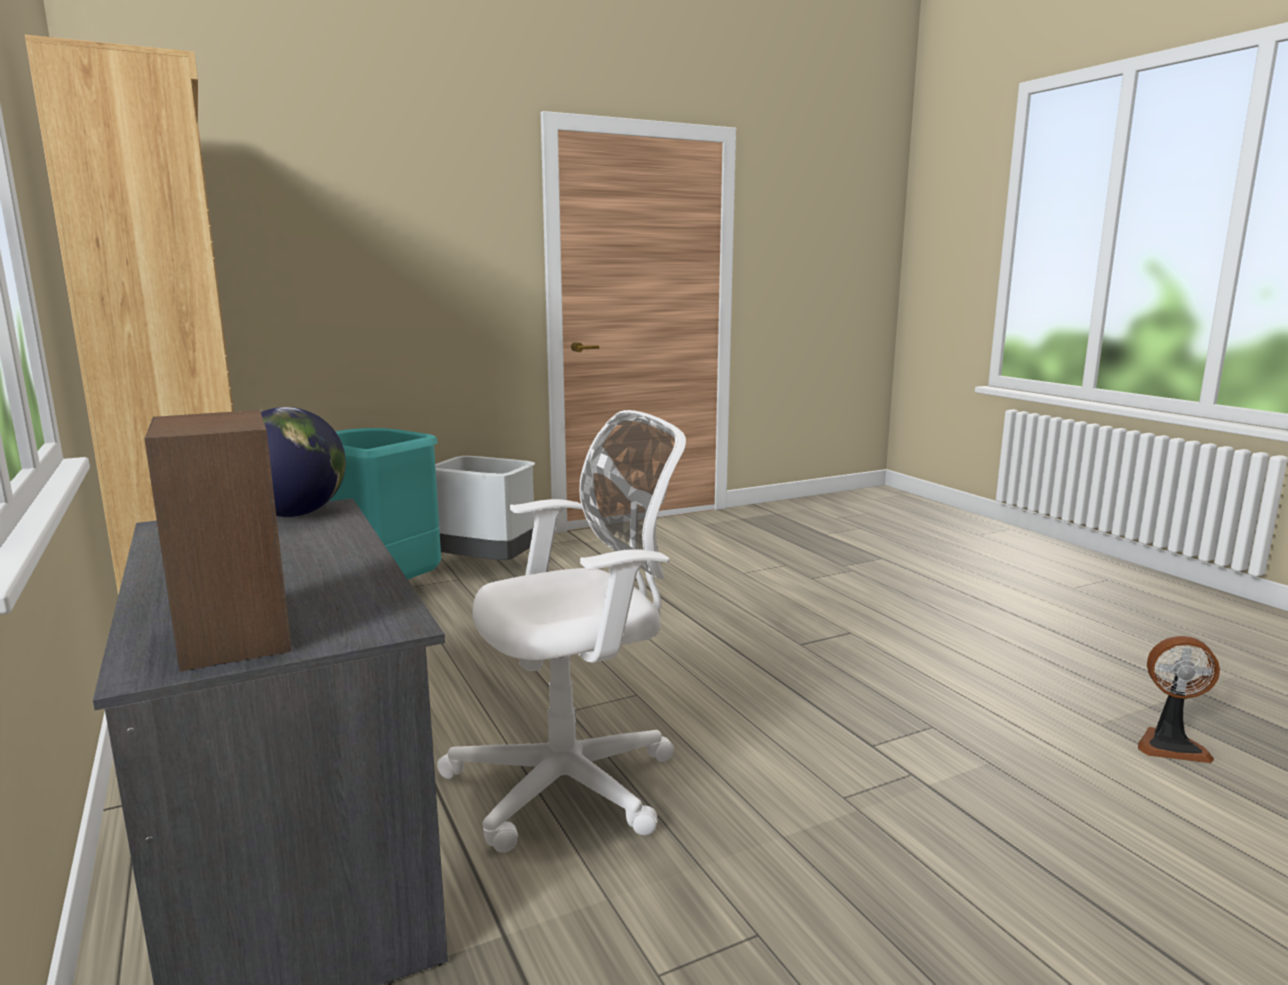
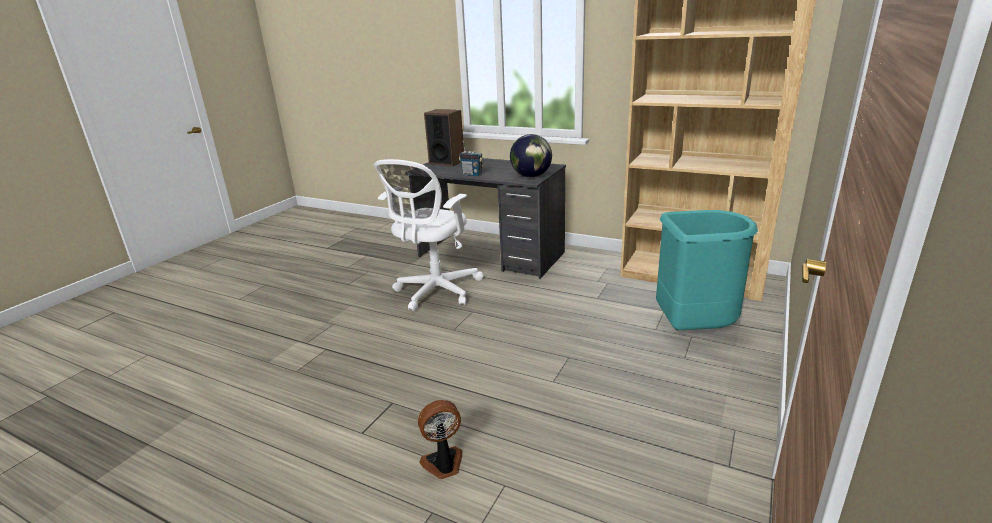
camera: 145 degrees right, 10 degrees up
(351, 555) = (472, 174): none -> radio
(485, 567) = (699, 379): grey trash can -> none
(1170, 745) = (158, 412): fan -> fan (443, 464)

